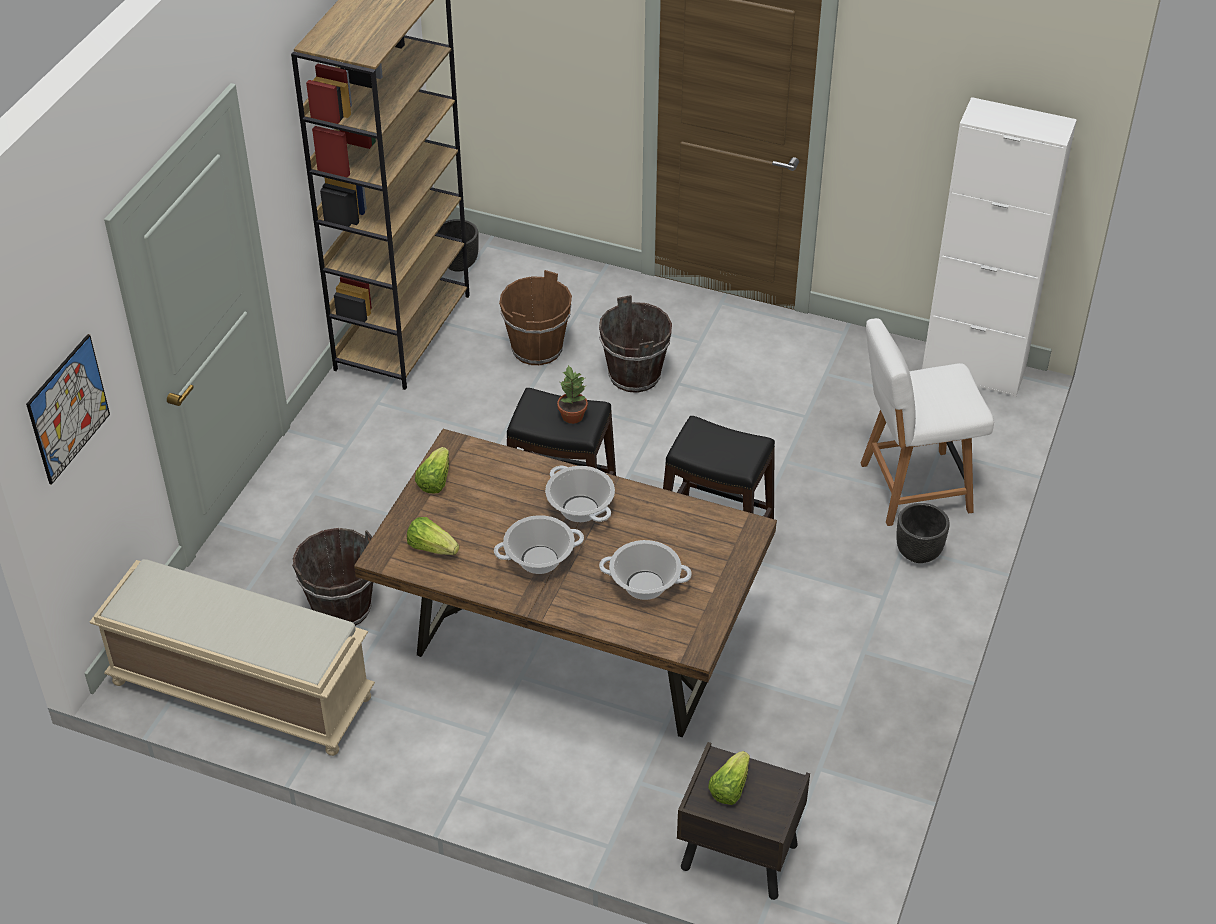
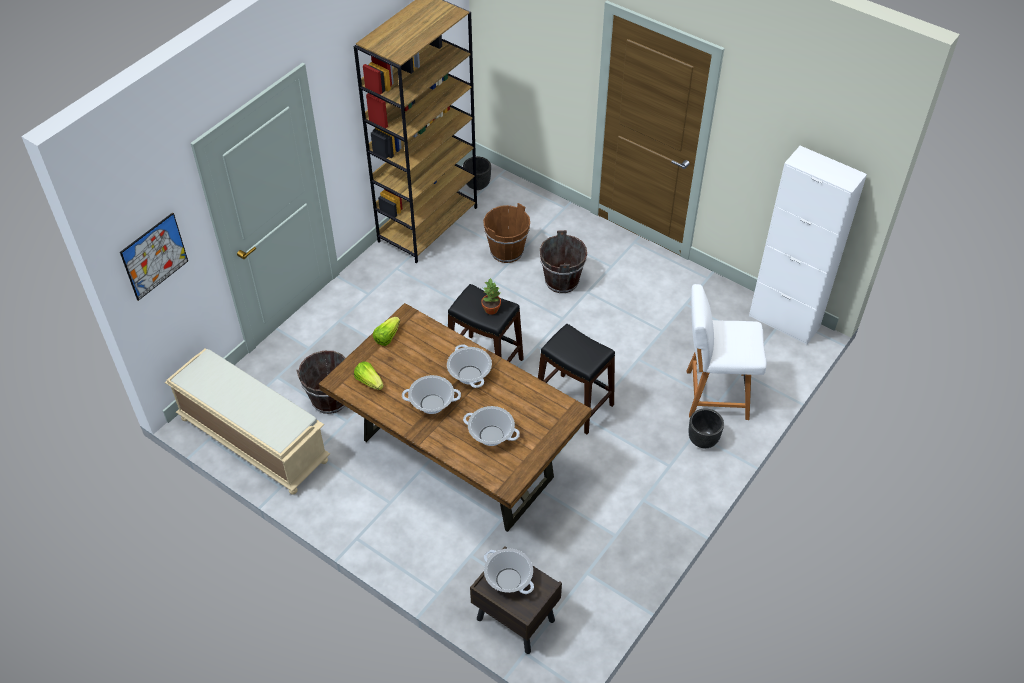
camera: 15 degrees right, 5 degrees up
(729, 787) = (508, 579): lettuce -> cooking pot

